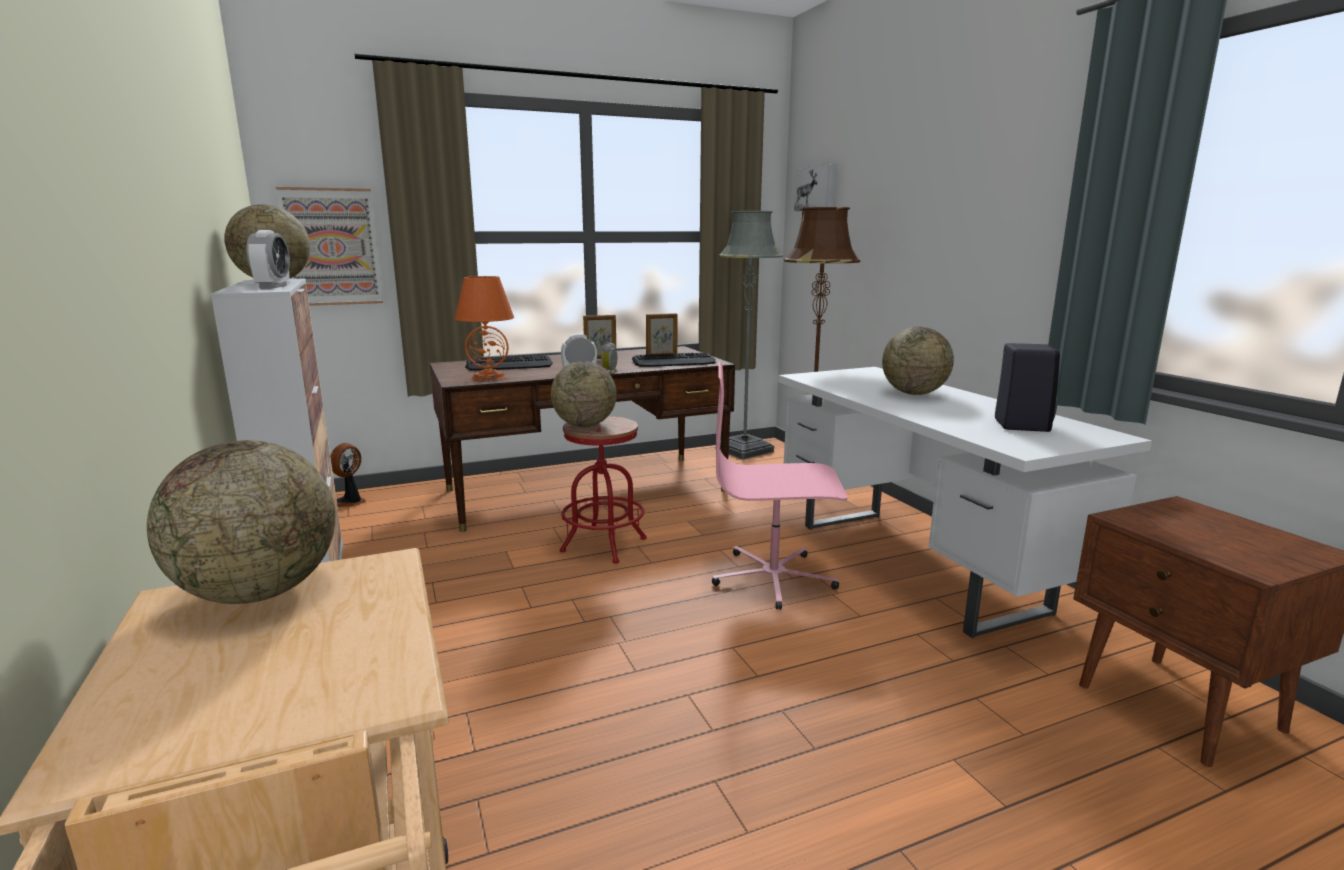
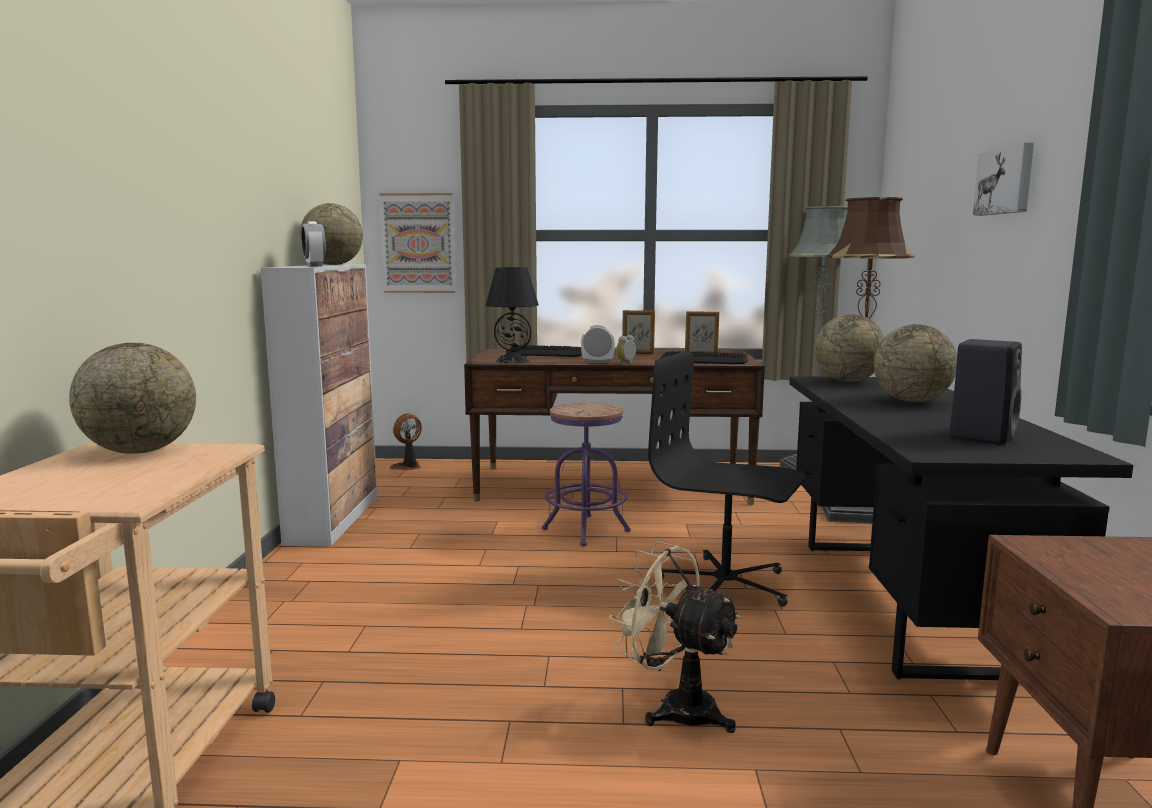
camera: 25 degrees right, 5 degrees down
(273, 287) = (315, 266): alarm clock -> alarm clock turned 135 degrees clockwise
(488, 378) = (512, 360): orange table lamp -> black table lamp
(584, 425) = (571, 407): globe -> globe (847, 381)
(604, 545) = (586, 530): red stool -> purple stool
(774, 578) = (725, 585): pink office chair -> black office chair
(816, 188) = (903, 180): picture -> picture (1006, 181)
(842, 717) = (675, 707): none -> beige fan
(916, 565) = (903, 603): white desk -> black desk

